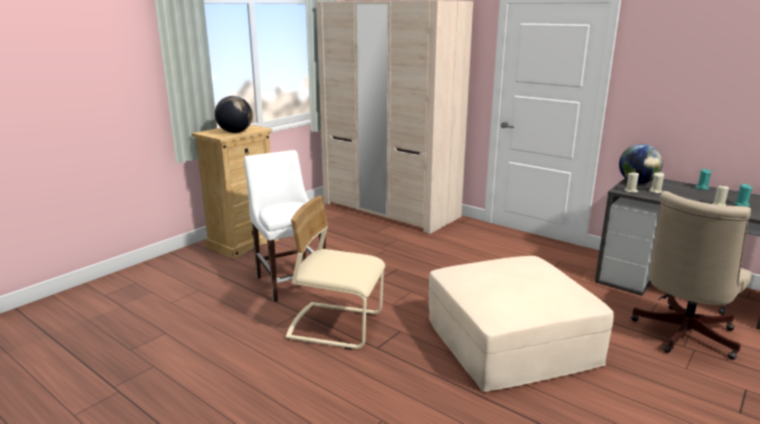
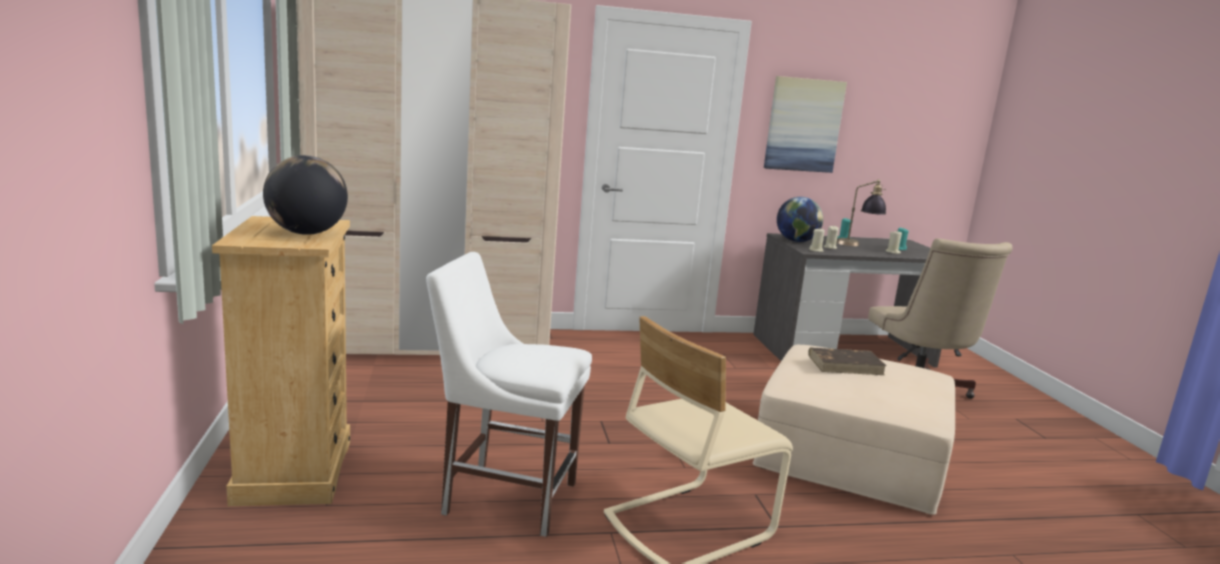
camera: 50 degrees left, 5 degrees down
(514, 272) = (846, 365): none -> brown book
(672, 80) = (803, 125): none -> picture
(697, 194) = (857, 245): none -> table lamp

